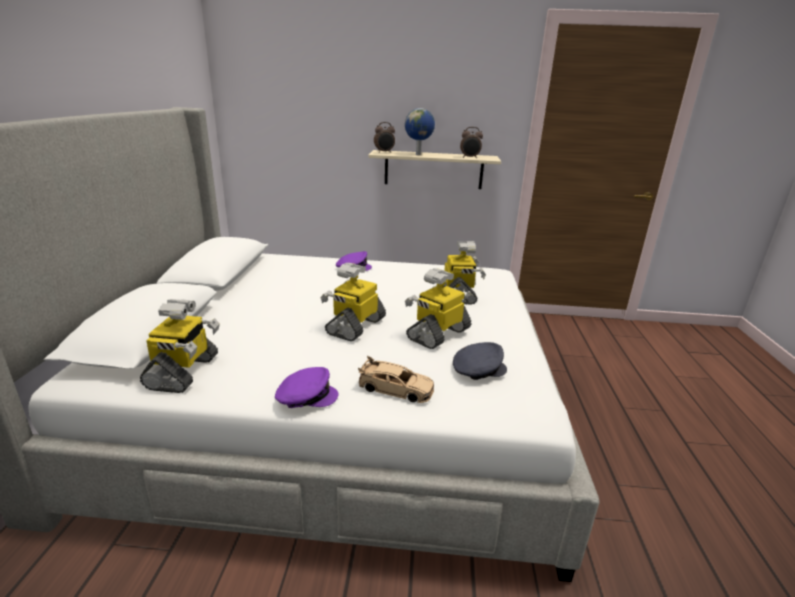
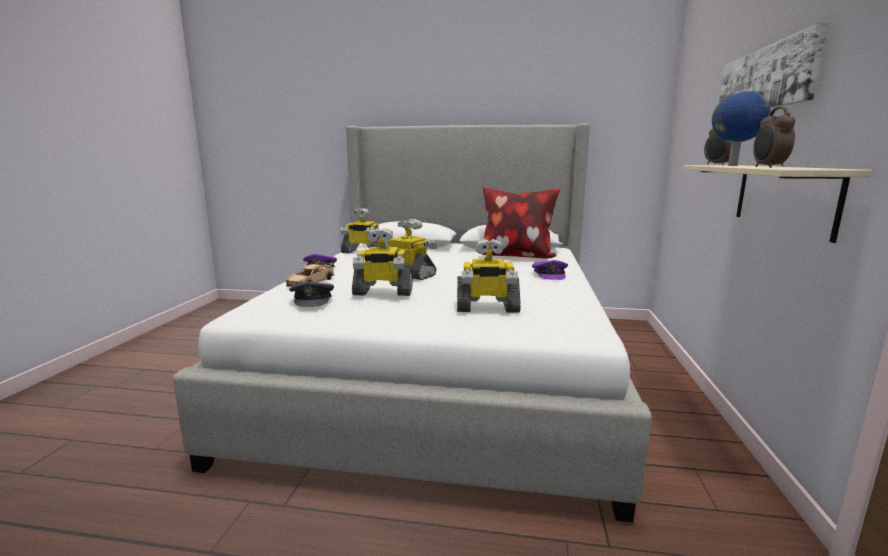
camera: 95 degrees right, 10 degrees down
(266, 274) = (515, 256): none -> pillow
(394, 95) = (766, 79): none -> picture
(437, 333) = (382, 292): toy robot -> toy robot turned 135 degrees clockwise

